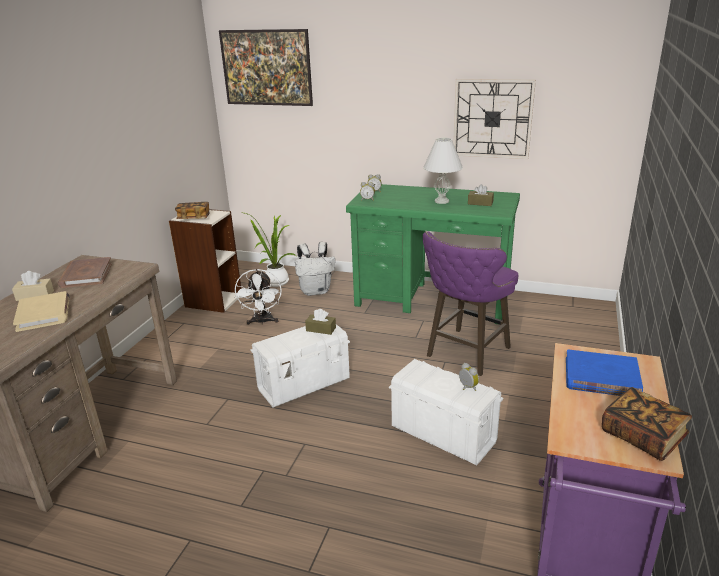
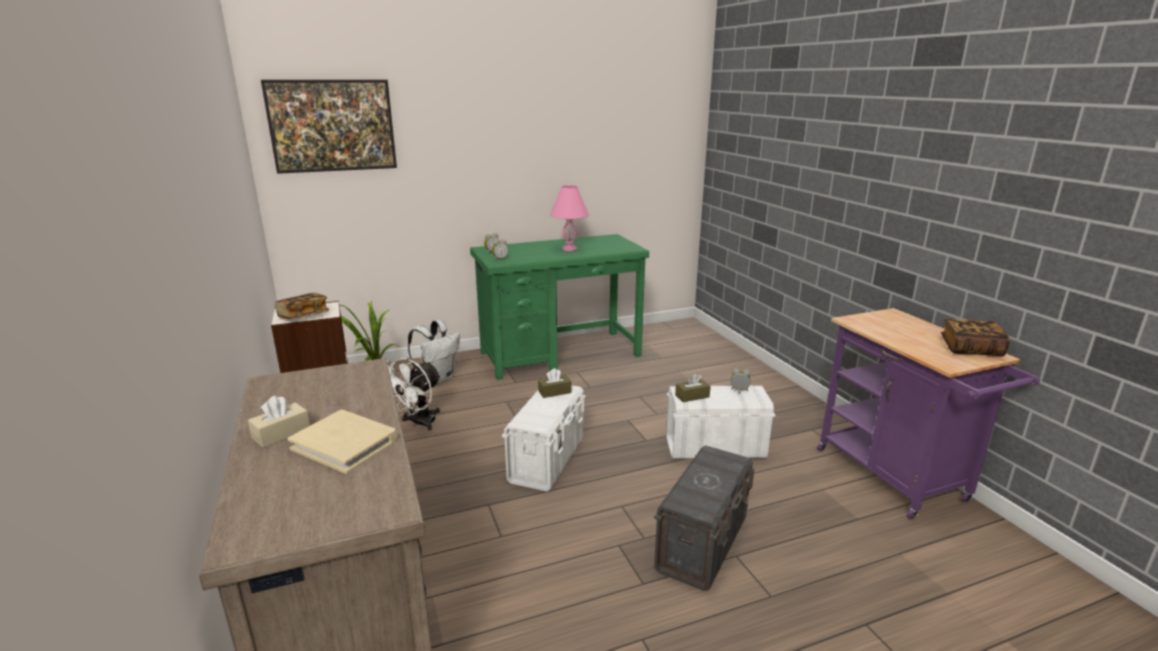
camera: 40 degrees left, 5 degrees down
(86, 275) = (312, 393): brown book -> none
(262, 321) = (419, 423): white fan -> white fan turned 75 degrees clockwise
(319, 503) = (702, 543): none -> grey storage box
(442, 201) = (569, 249): white table lamp -> pink table lamp
(466, 353) = (646, 385): purple stool -> none
(480, 203) = (603, 245): brown tissue box -> brown tissue box (692, 396)
(492, 118) = (587, 166): wall clock -> none
(601, 378) = (893, 328): blue book -> none

